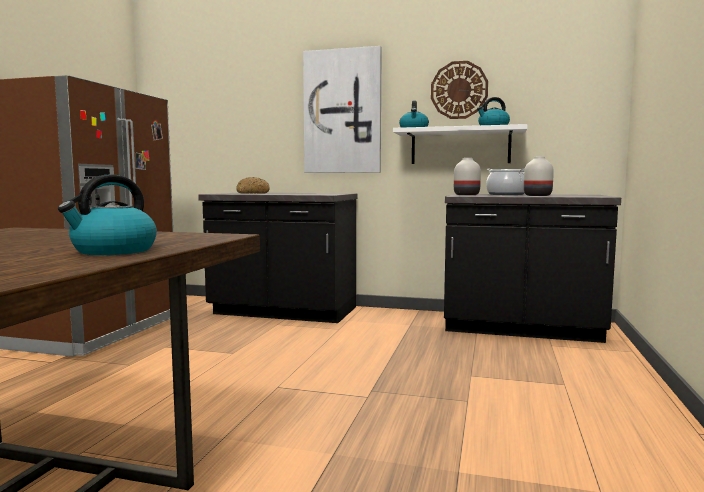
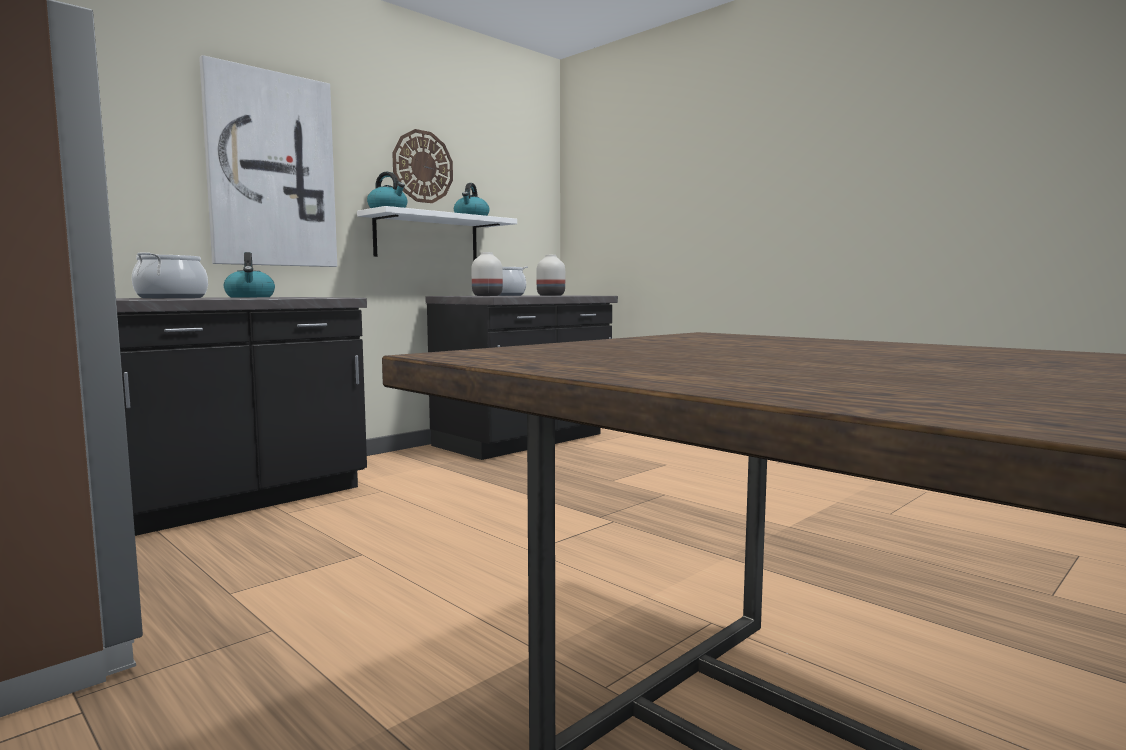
camera: 60 degrees left, 0 degrees up
(113, 251) = (849, 344): kettle -> kettle (250, 297)
(252, 193) = (172, 298): bread -> cooking pot

